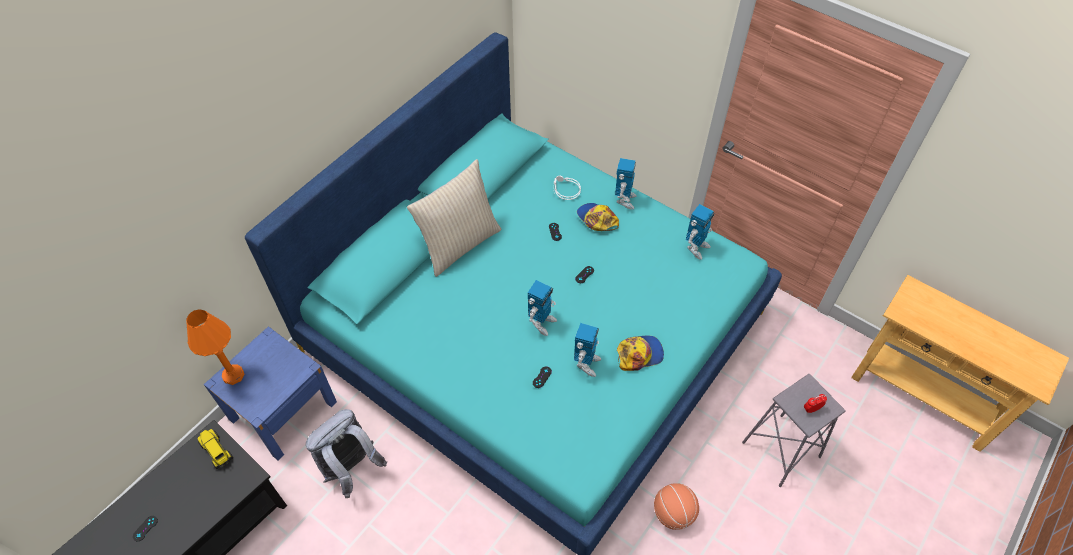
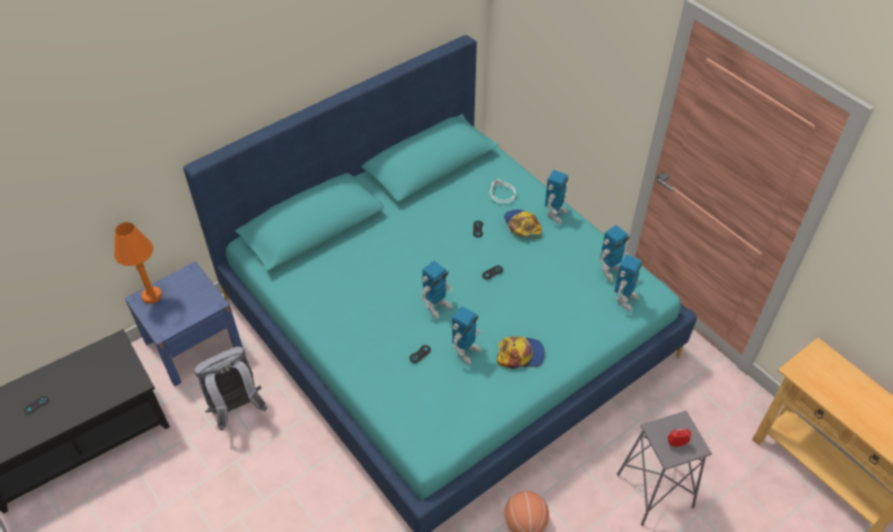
camera: 15 degrees right, 5 degrees down
(217, 451) = (116, 356): toy truck -> none
(459, 244) = (385, 222): beige pillow -> none
(718, 274) = (624, 299): none -> toy robot

